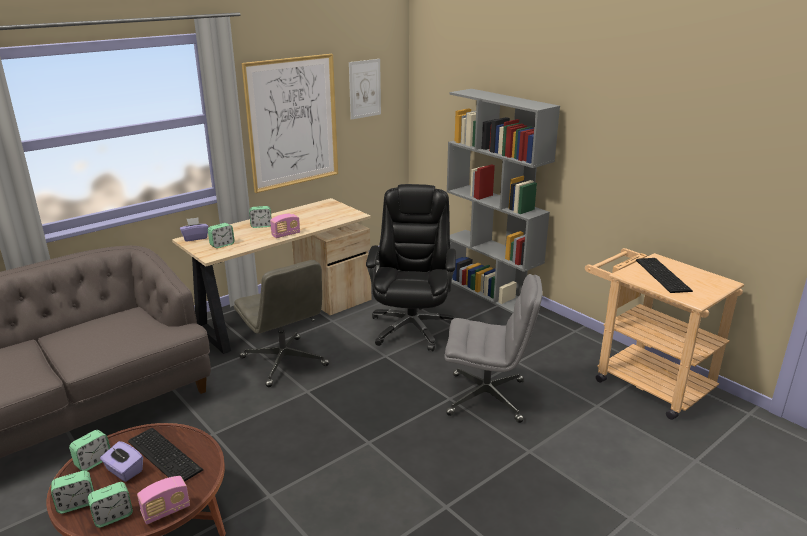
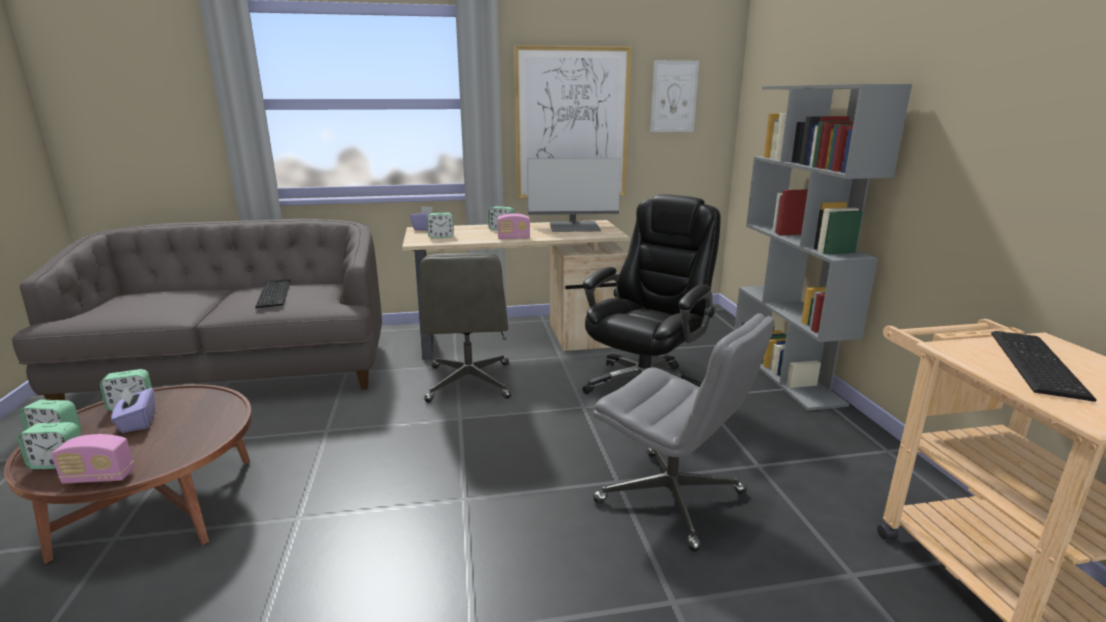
camera: 30 degrees right, 5 degrees down
(165, 454) = (188, 419): keyboard -> keyboard (275, 293)
(318, 212) = (574, 228): none -> monitor

